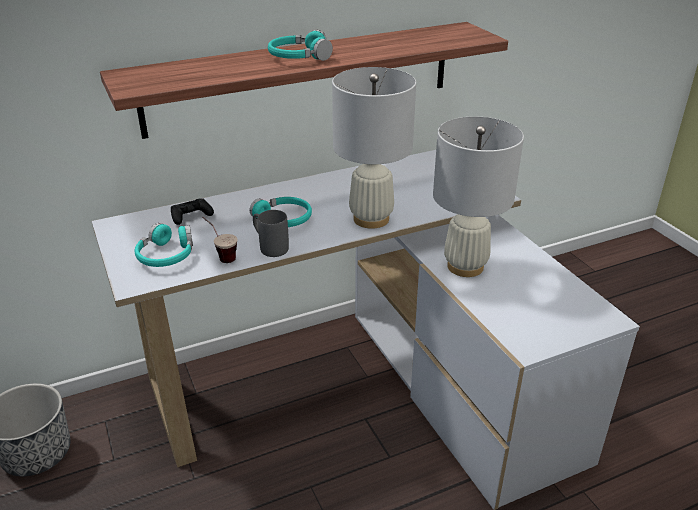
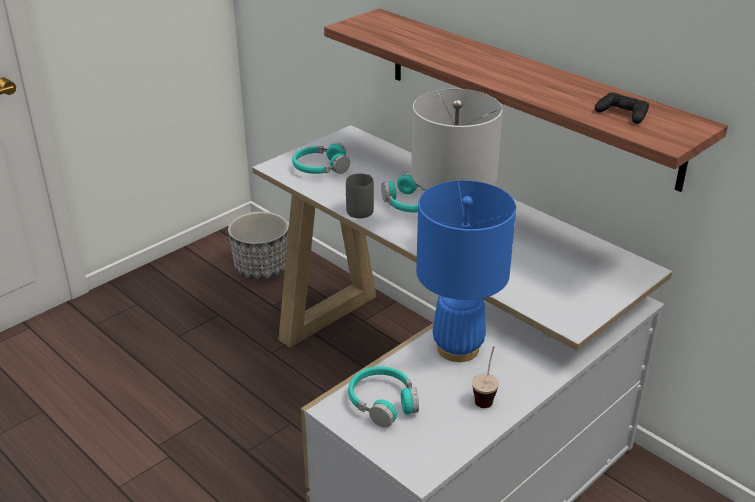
camera: 70 degrees right, 0 degrees up
(191, 216) = (387, 161): black game controller -> black game controller (622, 114)
(221, 256) = (334, 190): cup -> cup (485, 395)
(299, 57) = (486, 64): turquoise headphones -> turquoise headphones (383, 402)
(465, 266) = (458, 348): white table lamp -> blue table lamp

